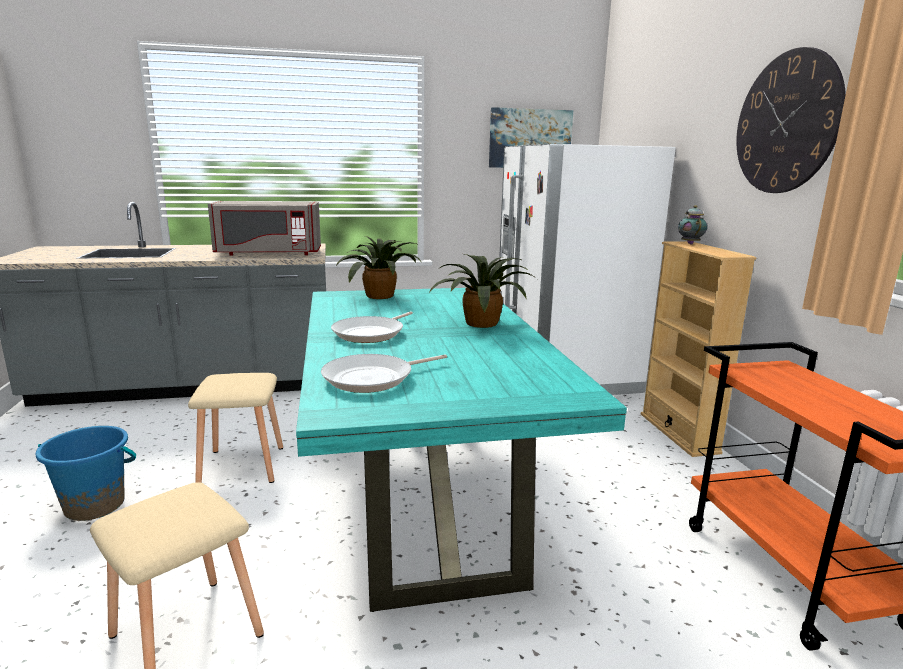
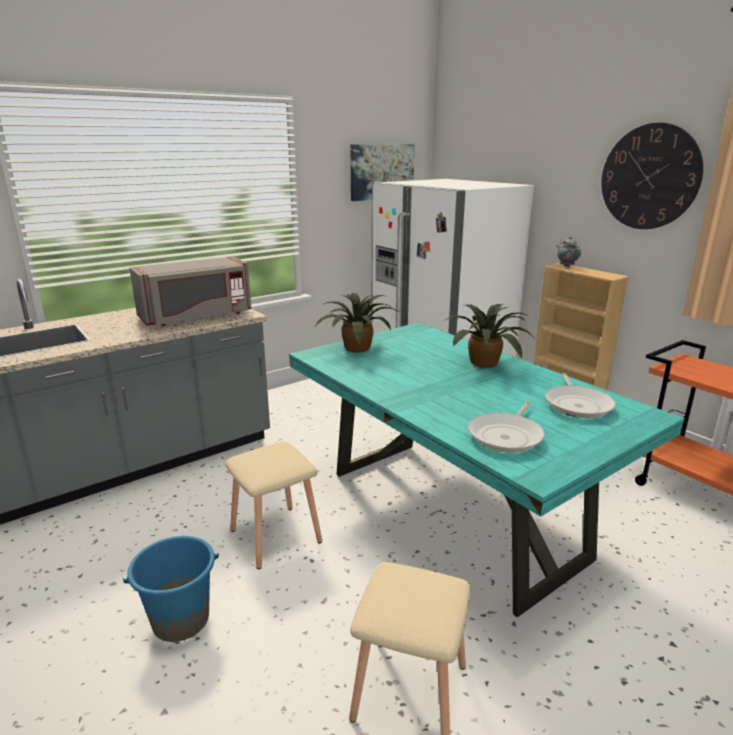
camera: 25 degrees left, 5 degrees up
(371, 333) = (425, 391): frying pan -> frying pan (577, 404)

